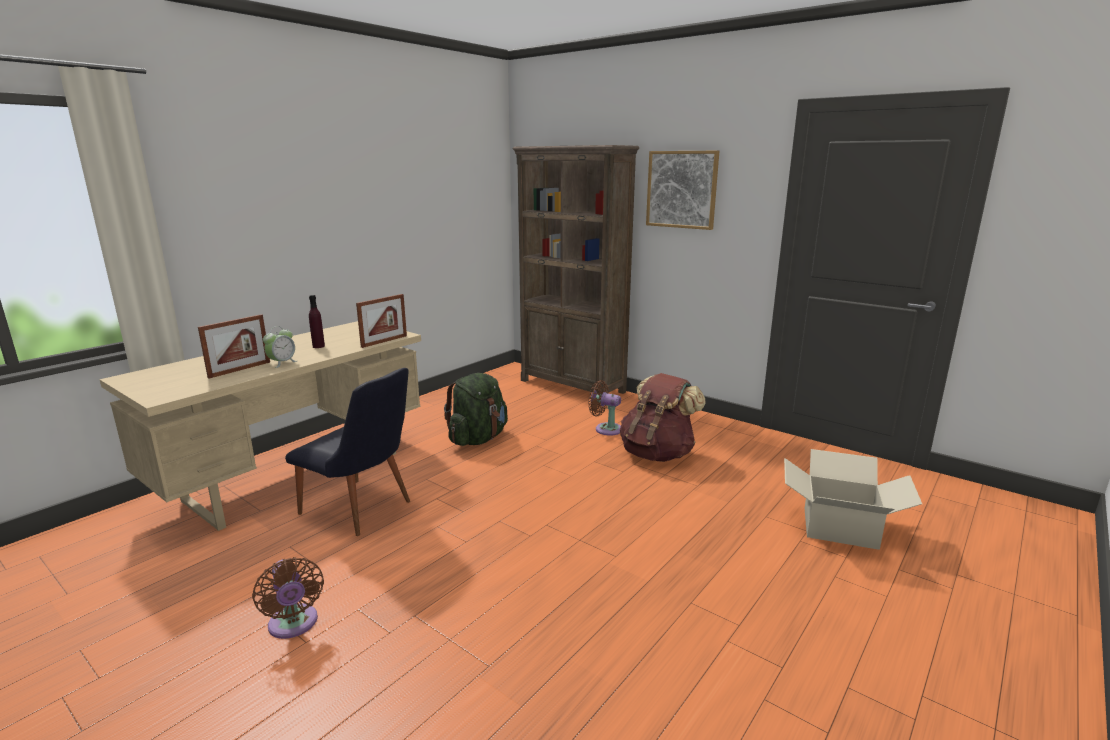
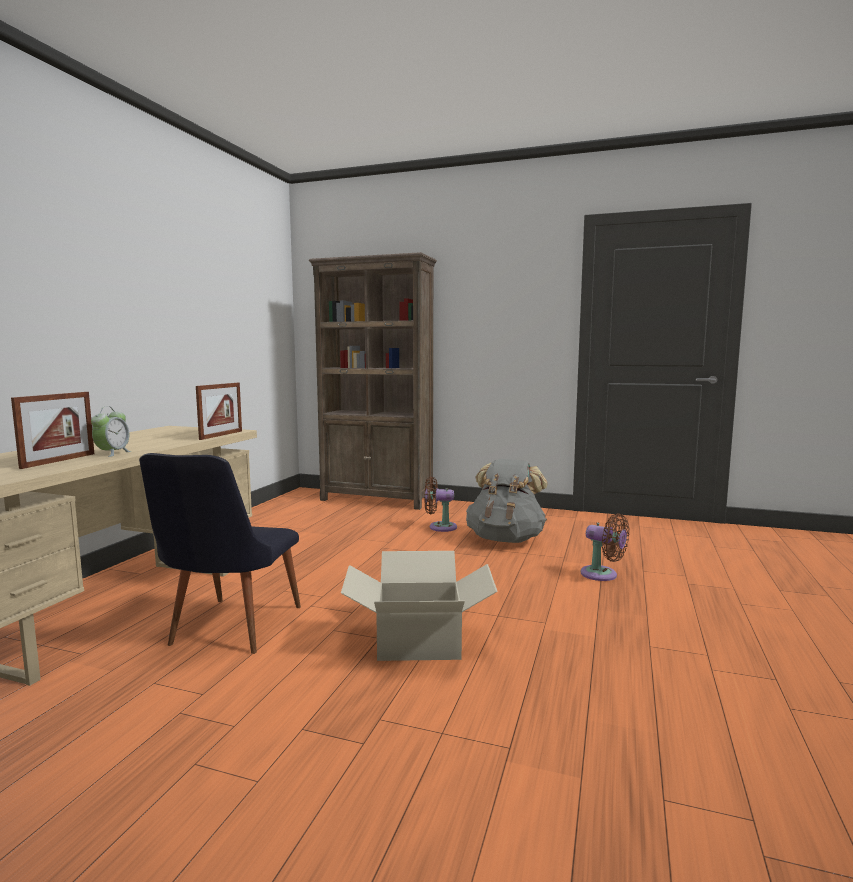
camera: 20 degrees left, 10 degrees down
(294, 625) = (225, 766): brown fan -> brown fan (602, 575)
(318, 346) = (142, 442): purple bottle -> none
(362, 510) = (228, 631): black chair -> black chair turned 90 degrees clockwise
(478, 439) = (315, 550): green backpack -> none
(657, 454) = (506, 539): brown backpack -> grey backpack
(682, 189) = (481, 297): picture -> none
(840, 528) = (708, 569): cardboard box -> cardboard box (419, 642)

